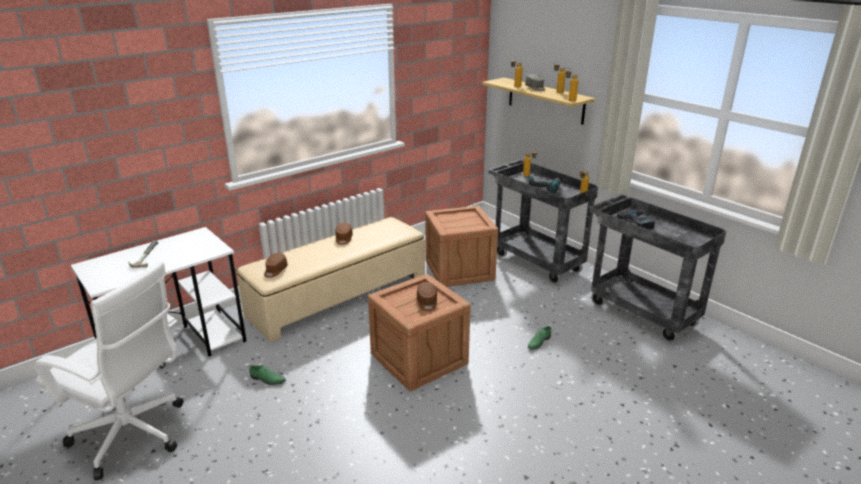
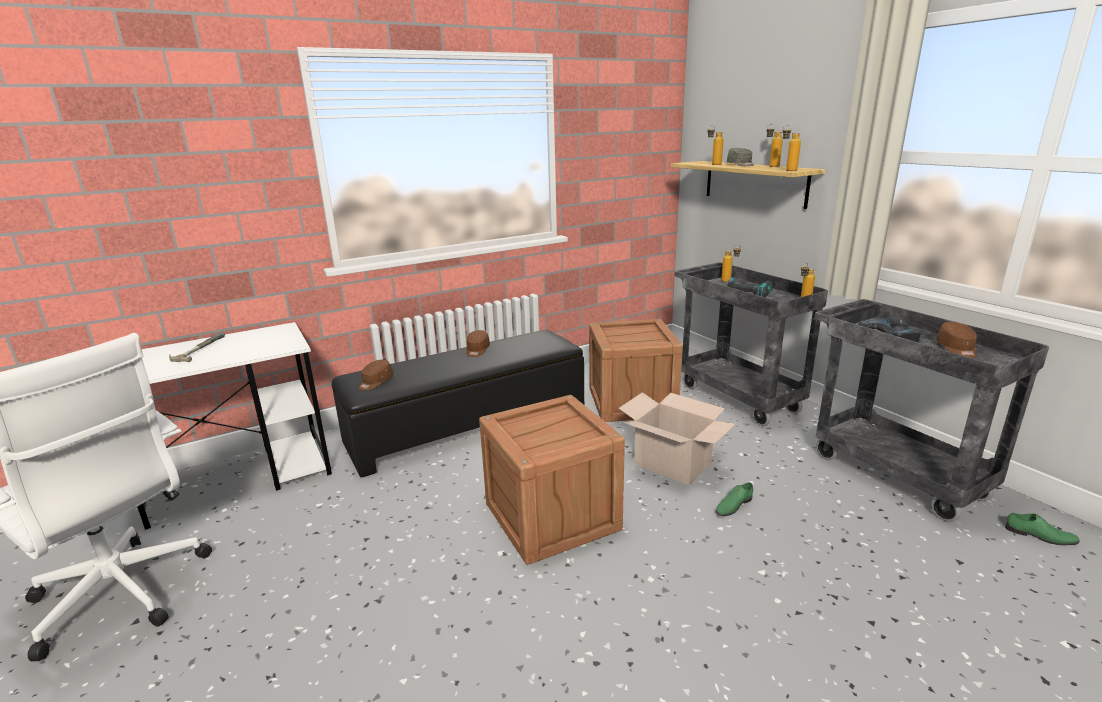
camera: 10 degrees right, 5 degrees down
(267, 379) = (335, 528): green shoe -> green shoe (1040, 536)
(339, 295) = (469, 424): beige bench -> black bench
(427, 302) = (561, 432): brown cap -> brown cap (956, 349)
(495, 316) = (671, 464): none -> cardboard box

